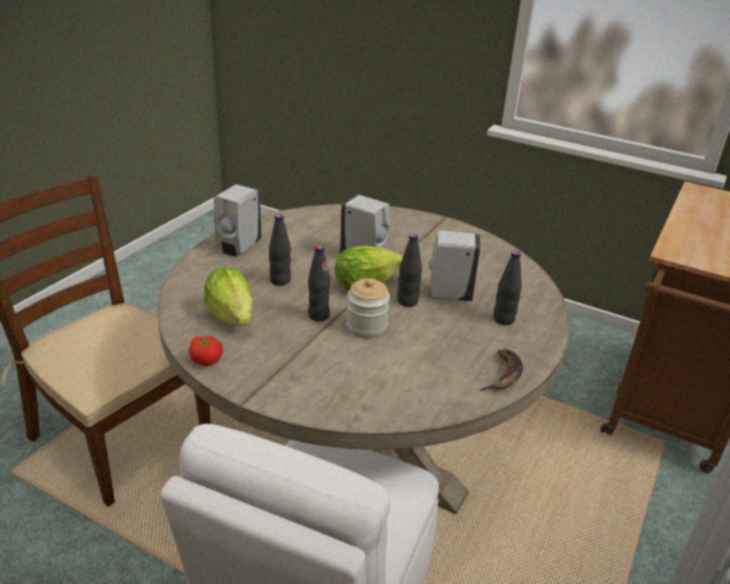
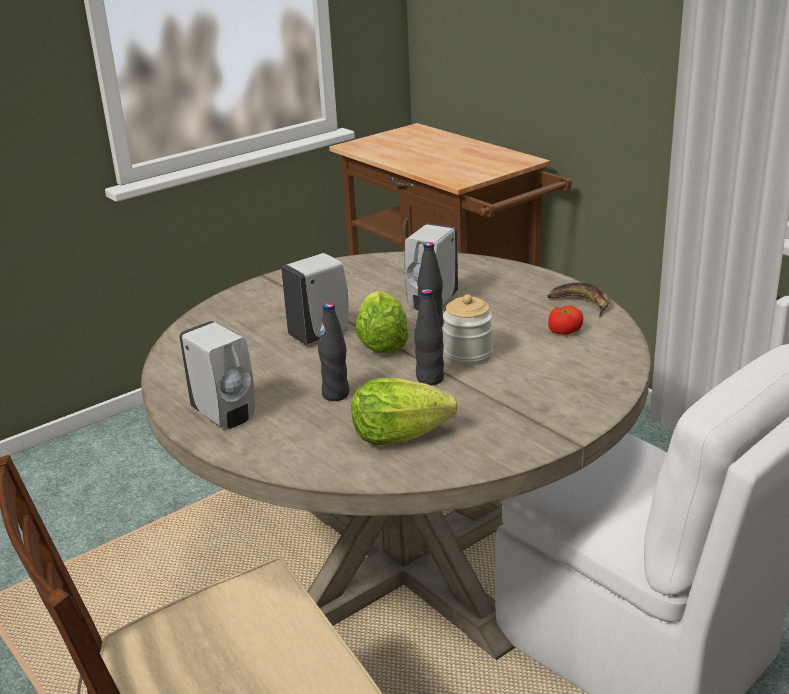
camera: 65 degrees left, 5 degrees down
(206, 359) = (484, 461): tomato -> tomato (564, 330)
(503, 319) = (492, 286): black bottle -> none

